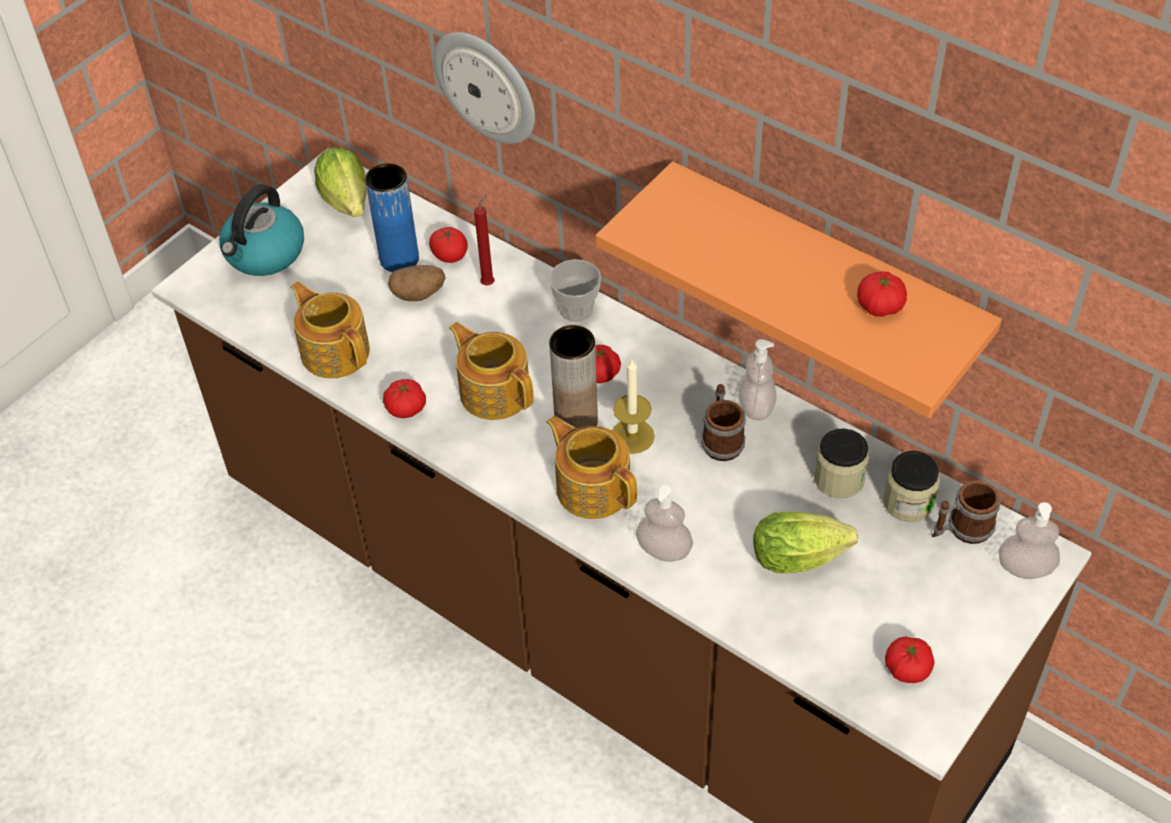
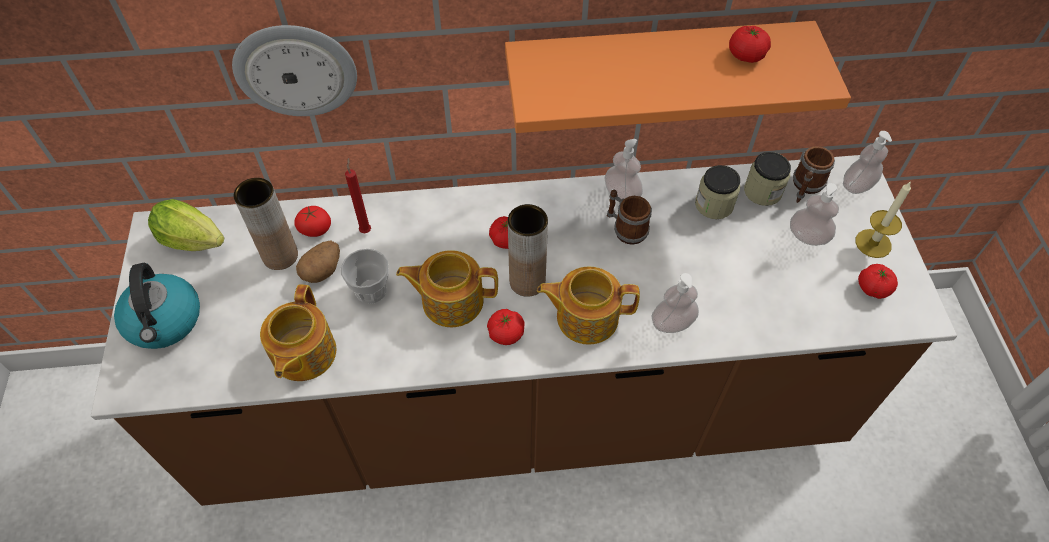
camera: 45 degrees left, 5 degrees up
(335, 351) = (303, 354): teapot -> teapot turned 90 degrees counterclockwise
(399, 259) = (280, 256): blue vase -> brown vase
(406, 408) = (402, 357): tomato -> tomato (506, 333)
(576, 309) = (444, 208): cup -> cup (371, 290)
(632, 436) = (572, 265): candle -> candle (873, 243)
(803, 557) = (749, 266): lettuce -> none
(900, 575) = (807, 236): none -> soap dispenser

